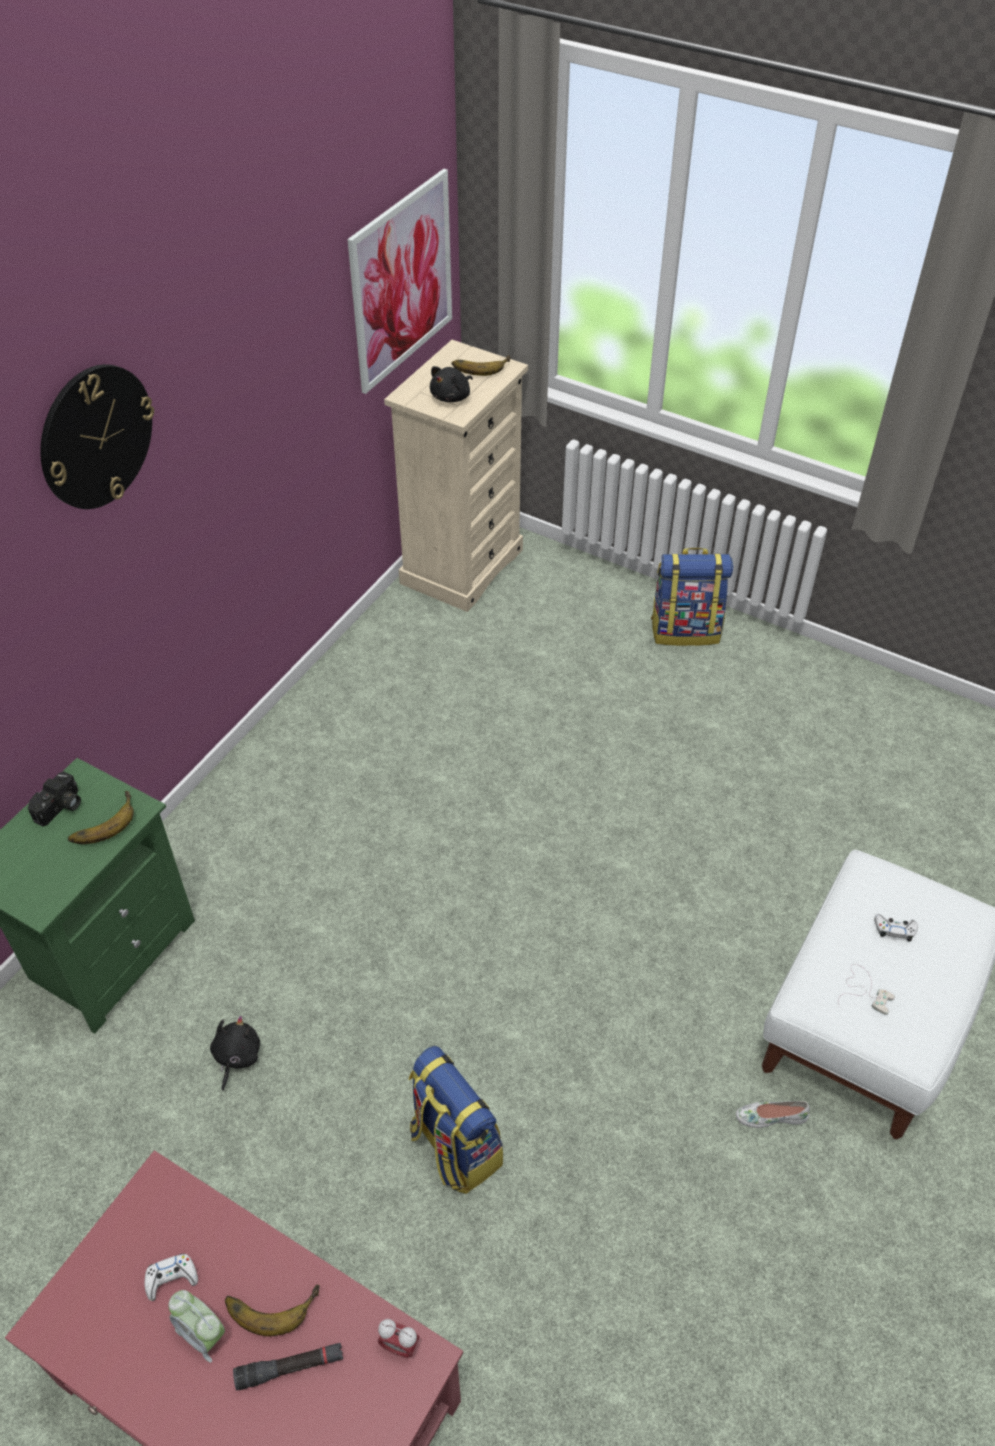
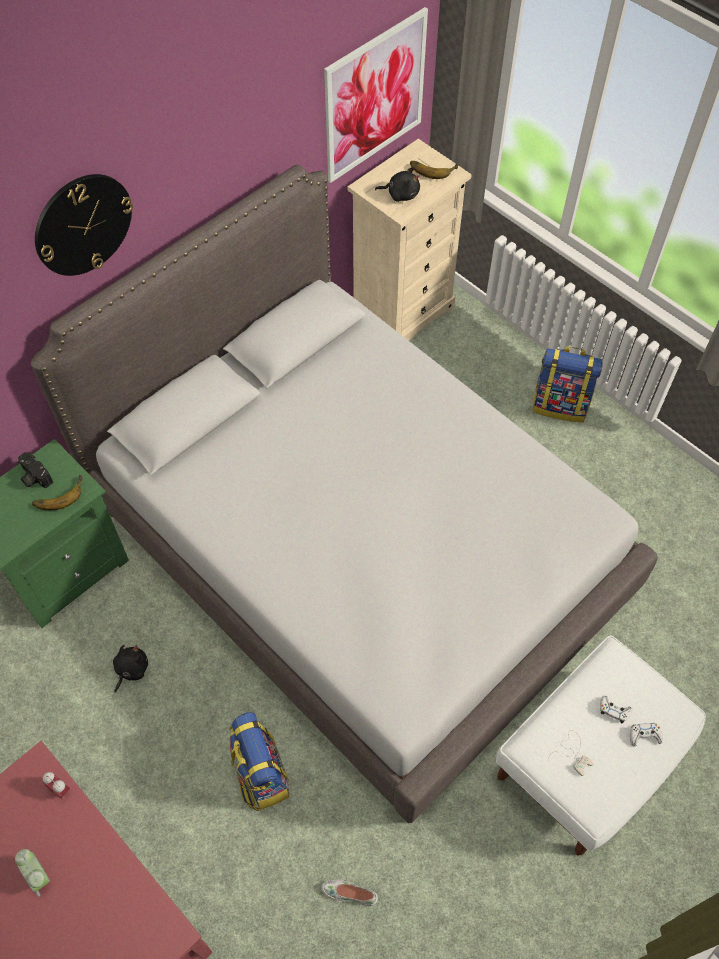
camera: 15 degrees right, 10 degrees up
(61, 808) = (34, 477): camera -> camera turned 90 degrees clockwise
(171, 1278) = (29, 832): white game controller -> white game controller (644, 736)
(271, 1301) = (87, 867): banana -> none
(290, 1368) = (87, 915): black flashlight -> none
(399, 1346) = (161, 921): alarm clock -> alarm clock (60, 789)
(452, 397) = (401, 194): black plush toy -> black plush toy turned 135 degrees counterclockwise
(497, 842) = (359, 550): none -> grey bed
(771, 1116) = (491, 813): white shoe -> white shoe (349, 892)

